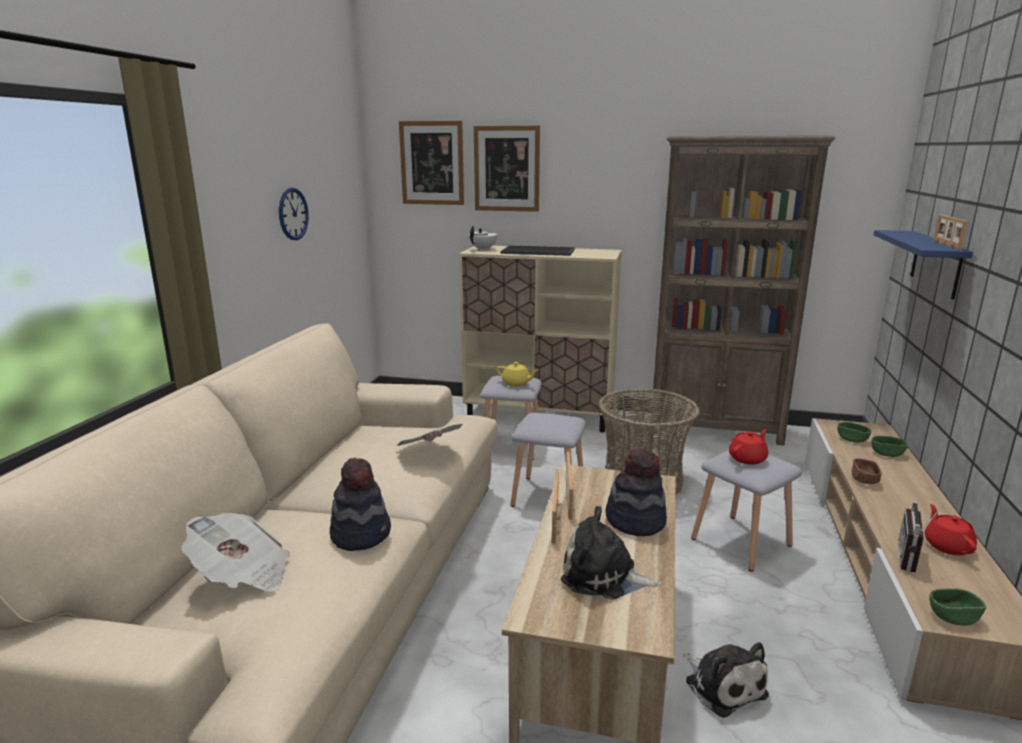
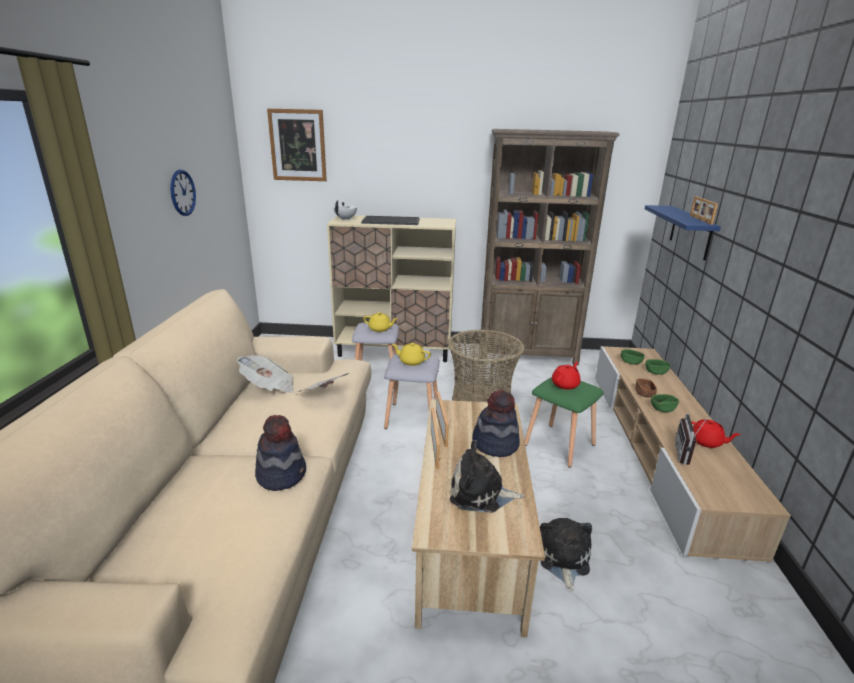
camera: 10 degrees left, 5 degrees up
(242, 574) = (186, 521): newspaper -> newspaper (269, 387)
(506, 169) = (361, 151): picture -> none
(548, 421) = (411, 361): none -> yellow teapot
(723, 685) = (563, 559): plush toy -> plush toy turned 135 degrees counterclockwise
(741, 541) = (559, 444): grey stool -> green stool
(947, 546) = (706, 442): red teapot -> red teapot turned 135 degrees clockwise
(953, 617) = (718, 496): green bowl -> green bowl (662, 409)

